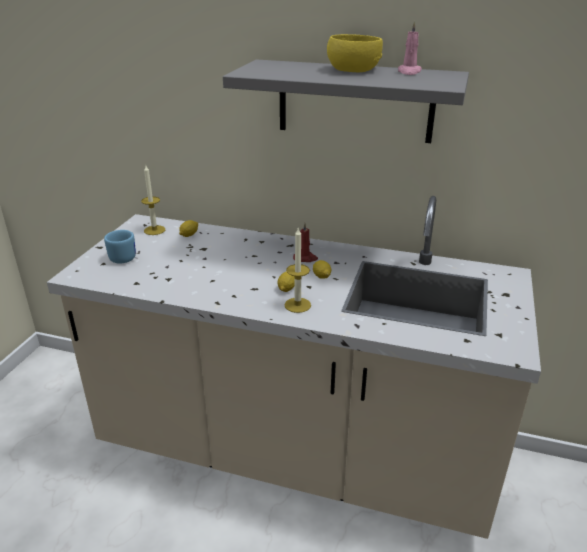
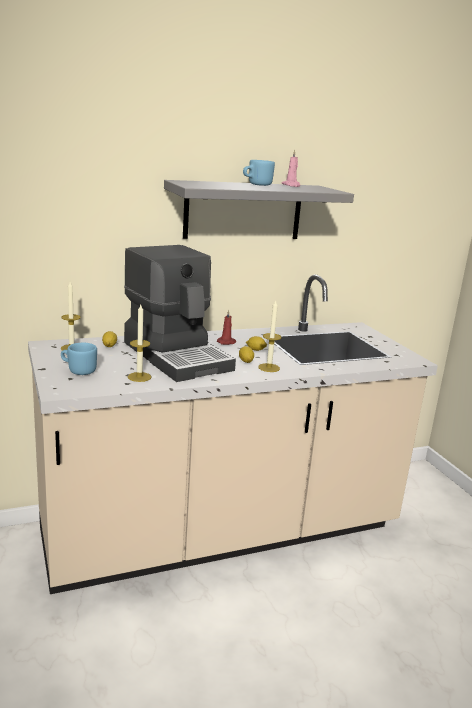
camera: 40 degrees left, 10 degrees down
(157, 279) = (139, 377): none -> candle
(230, 263) = (178, 355): none -> coffee machine
(353, 70) = (256, 185): yellow bowl -> blue mug

